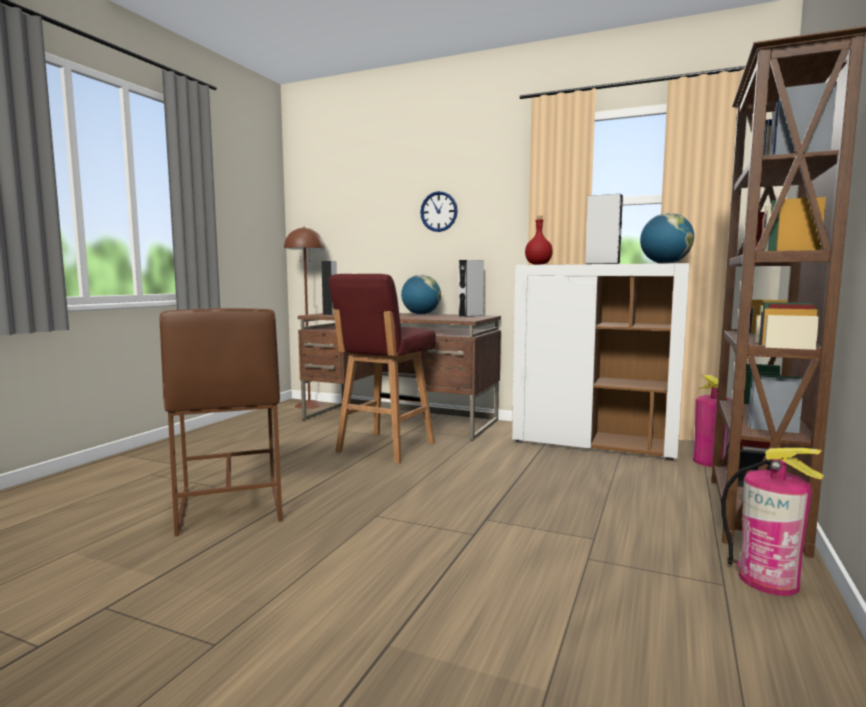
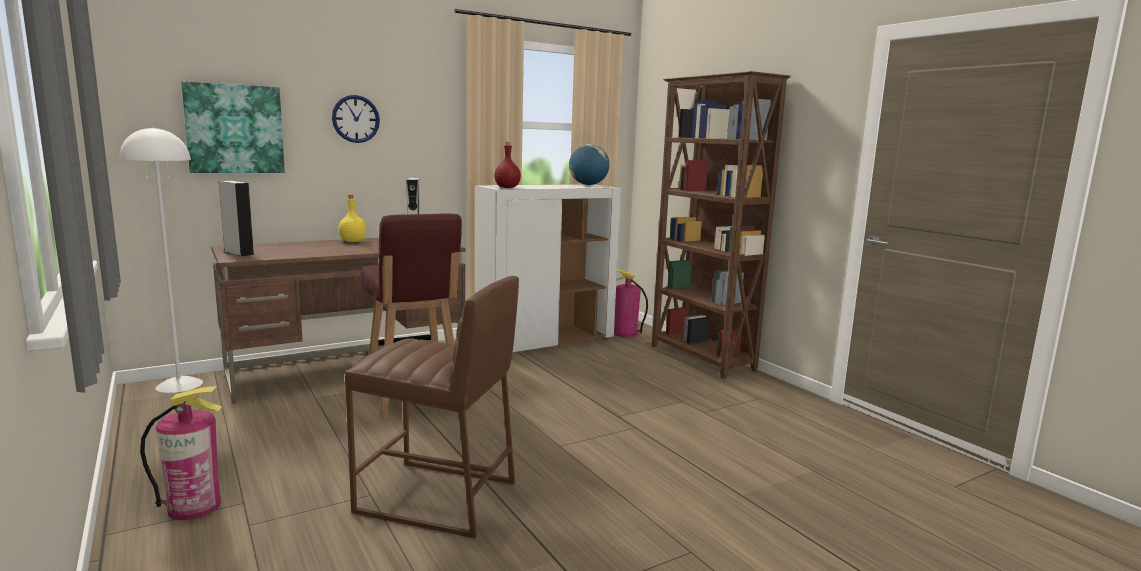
camera: 55 degrees left, 5 degrees up
(309, 405) = (179, 385): brown floor lamp -> white floor lamp
(358, 226) = (234, 129): none -> picture
(421, 314) = (352, 241): globe -> yellow bottle
(602, 263) = (558, 187): grey speaker -> none
(768, 580) = (767, 388): fire extinguisher -> fire extinguisher (194, 506)

